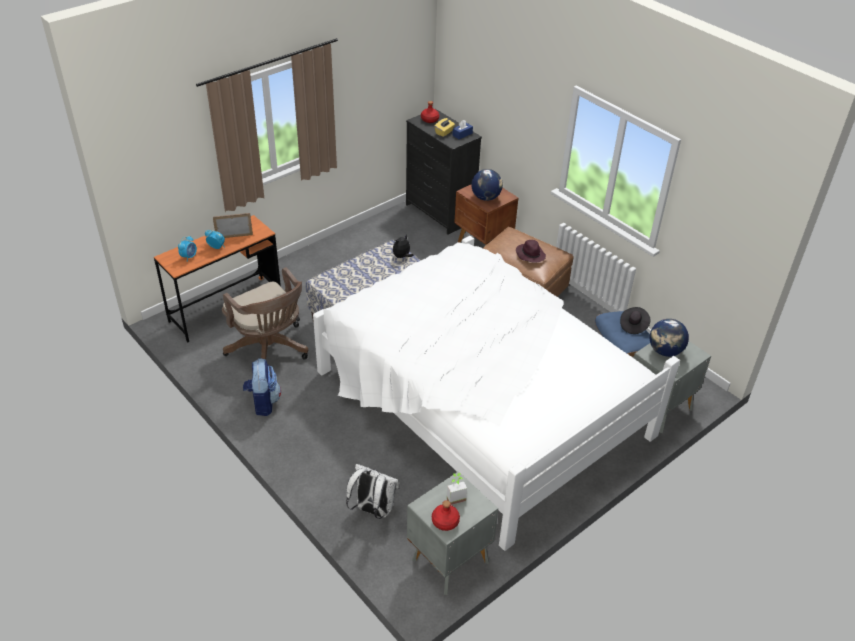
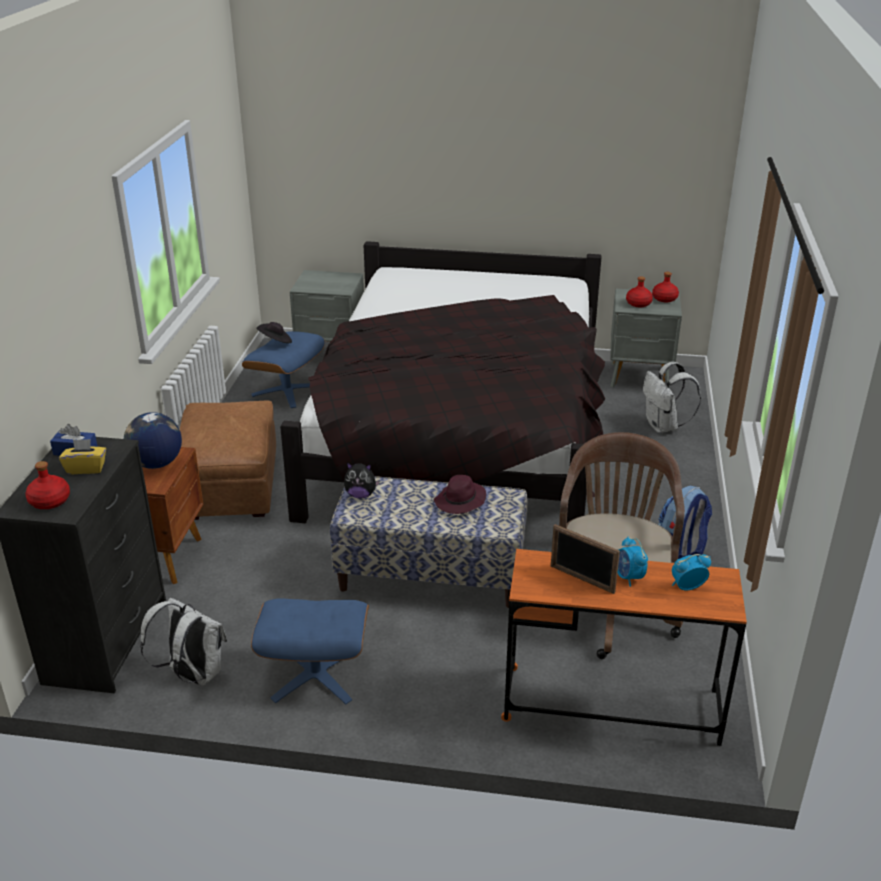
camera: 130 degrees left, 10 degrees down
(351, 249) = (315, 675): none -> blue ottoman
(392, 223) = (192, 675): none -> white backpack
(455, 496) = (638, 303): potted plant -> red bottle
(480, 402) = (460, 433): white bed -> black bed
(530, 254) = (231, 417): purple hat -> purple hat (460, 501)
(665, 351) = (328, 285): globe -> none

